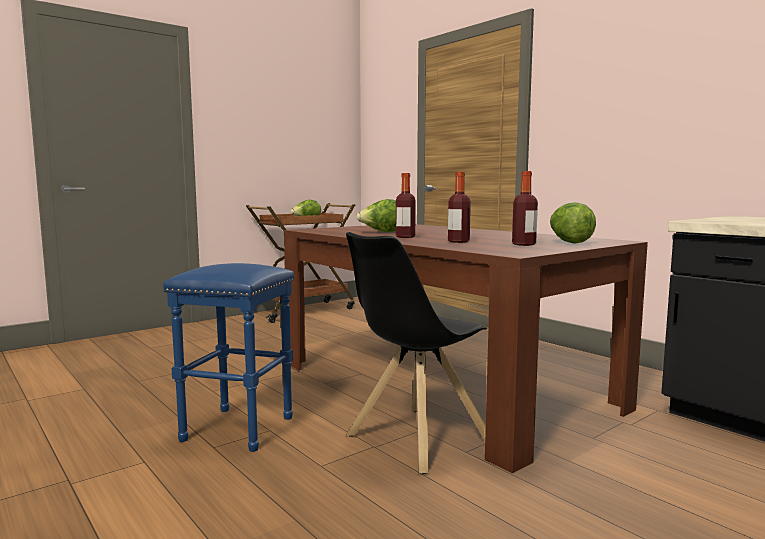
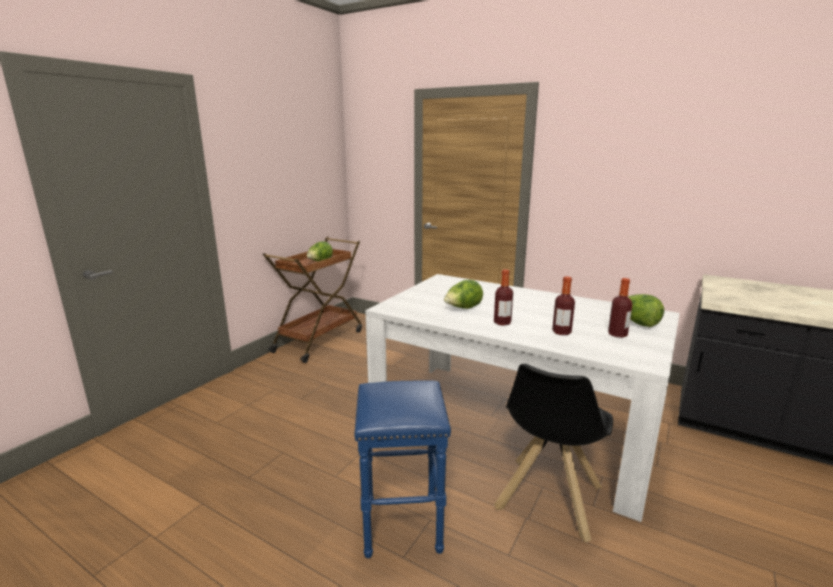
camera: 20 degrees left, 10 degrees up
(442, 385) = (513, 424): brown dining table -> white dining table

